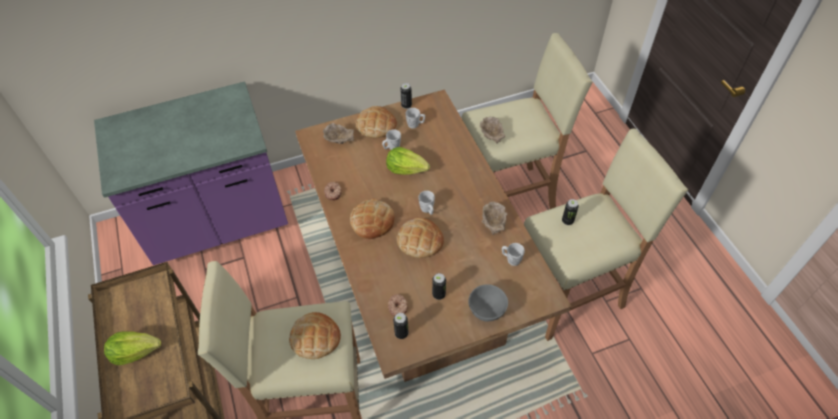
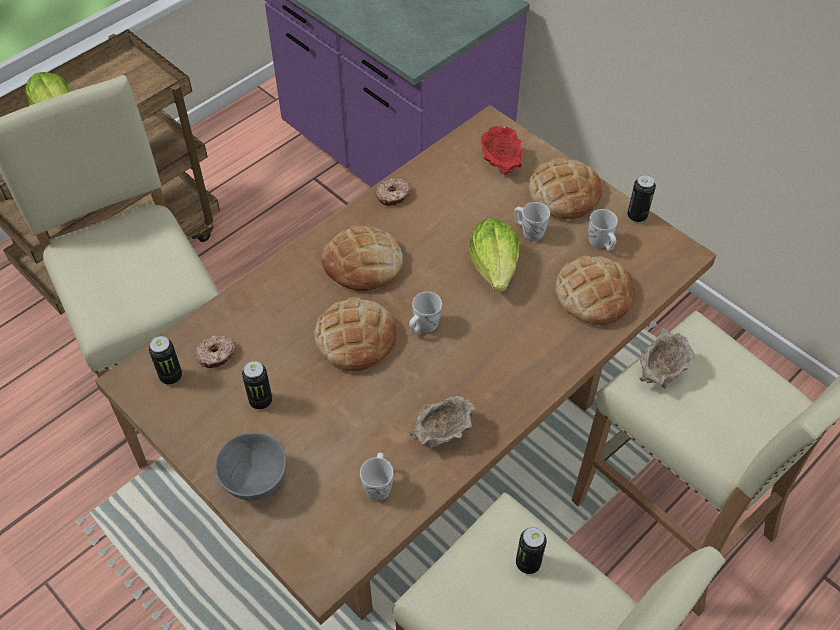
camera: 65 degrees right, 0 degrees up
(315, 338) = (140, 282): bread -> bread (594, 294)
(339, 141) = (500, 163): beige bowl -> red bowl

